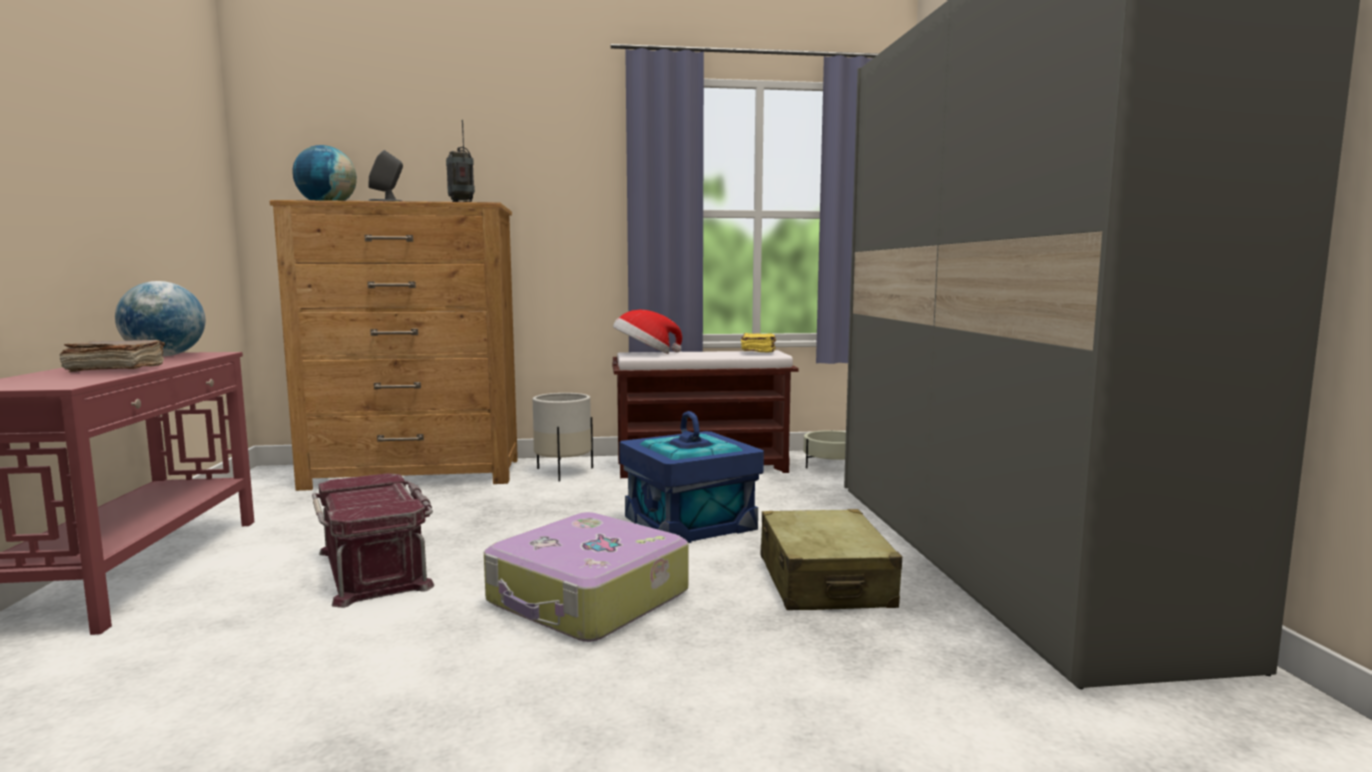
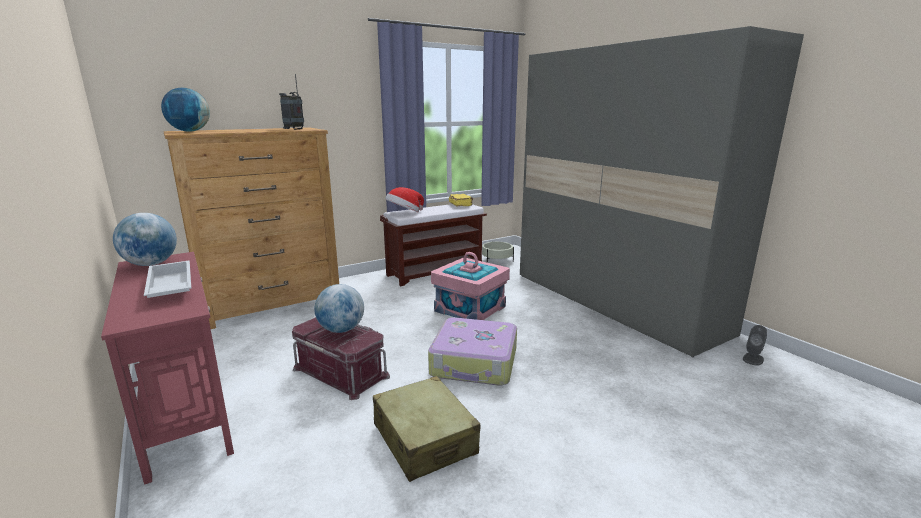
camera: 25 degrees left, 10 degrees up
(115, 370) = (169, 287): brown book -> white tray
(381, 493) = (341, 330): none -> globe
(386, 202) = (246, 131): grey speaker -> grey speaker (753, 359)
(563, 472) = (363, 287): white planter -> none
(690, 523) = (470, 308): blue storage box -> pink storage box
(824, 582) = (564, 330): beige suitcase -> beige suitcase (424, 439)

